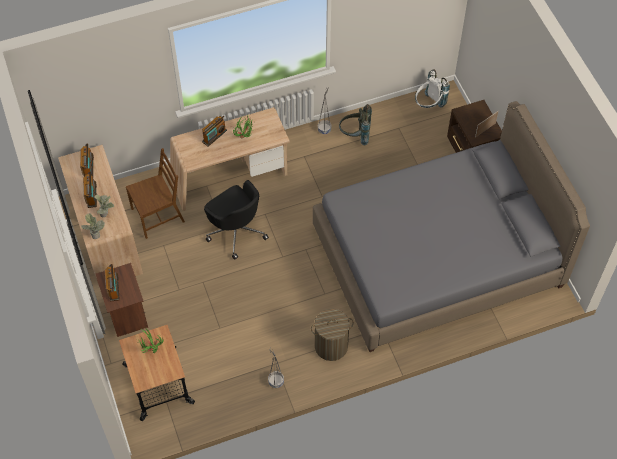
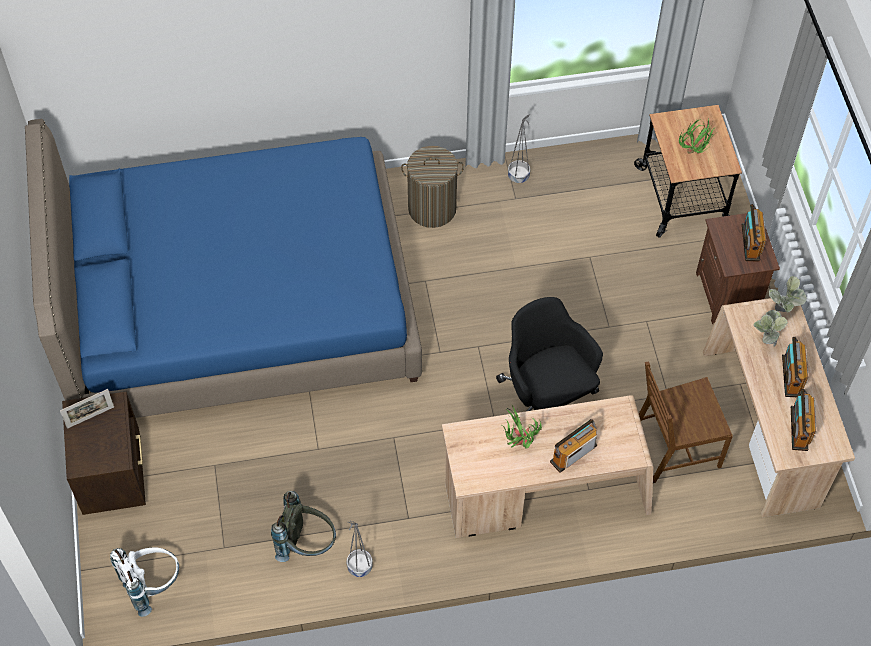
camera: 170 degrees left, 0 degrees up
(437, 257) = (238, 307): grey bed -> blue bed

